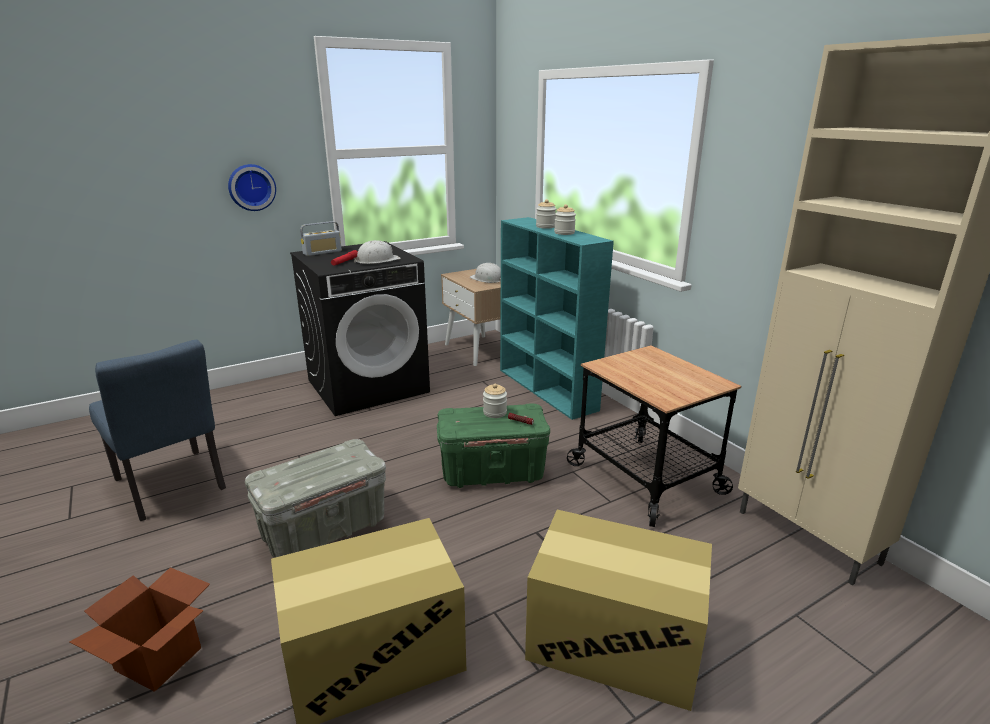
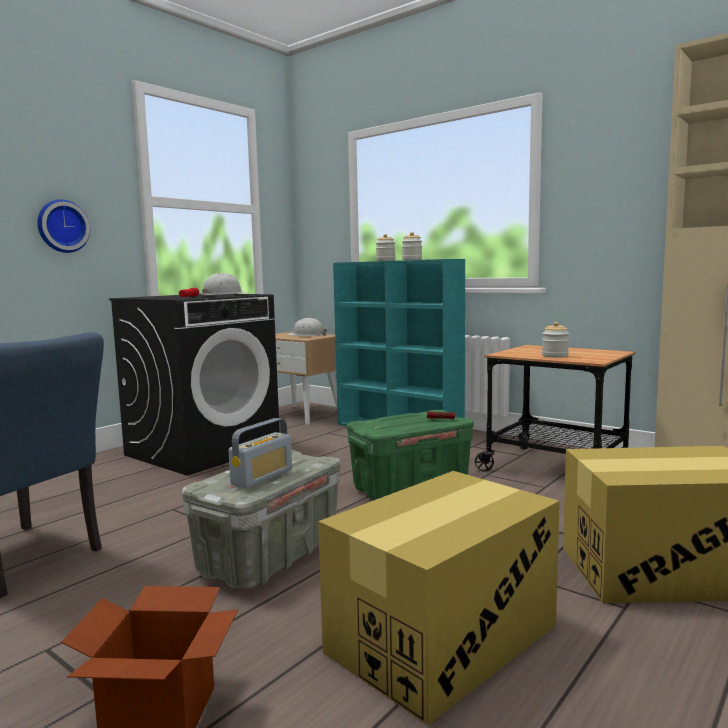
camera: 20 degrees left, 15 degrees down
(322, 252) = (149, 296): radio -> radio (262, 477)
(495, 413) = (407, 417): jar -> jar (555, 356)

